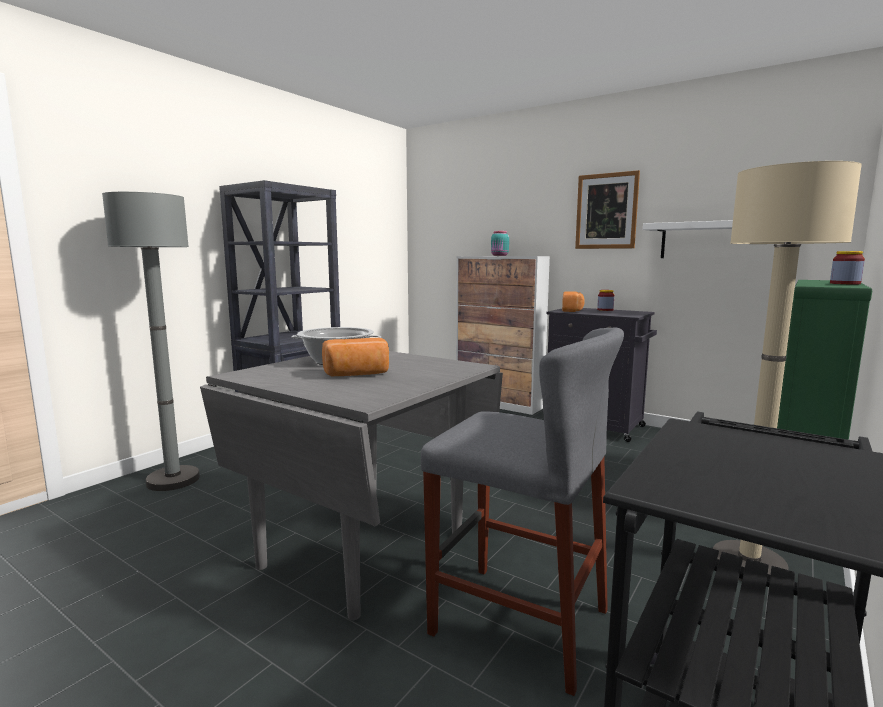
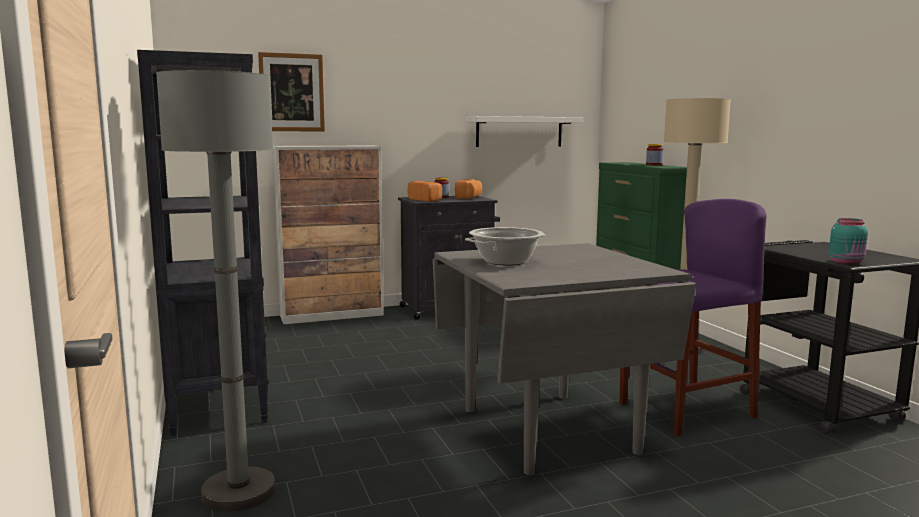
camera: 55 degrees left, 0 degrees up
(357, 374) = (569, 263): bread -> bread (469, 197)
(499, 255) = (327, 145): turquoise jar -> turquoise jar (847, 262)
(519, 621) = (685, 410): grey stool -> purple stool
(606, 211) = (427, 102): picture -> picture (292, 92)

